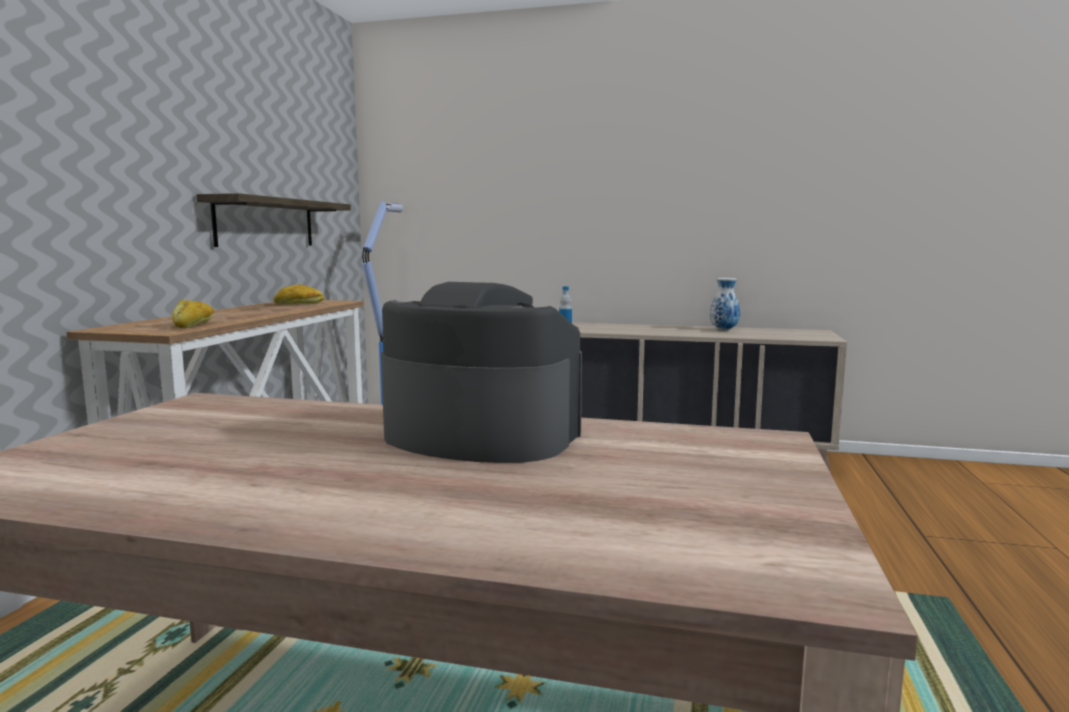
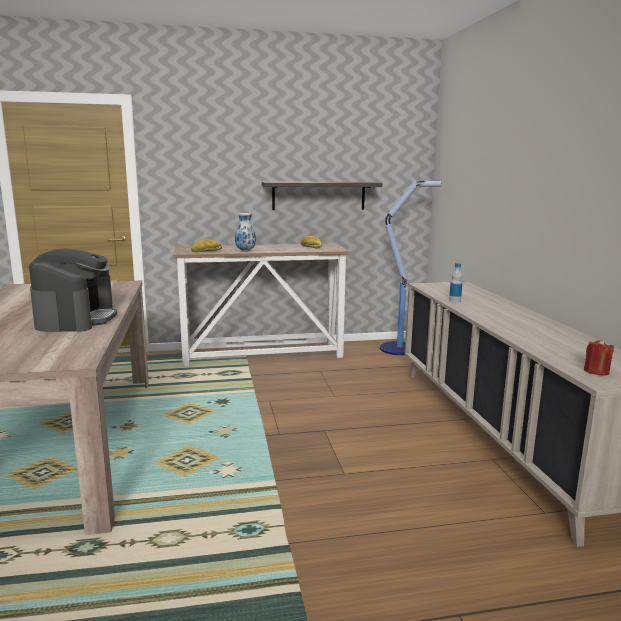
camera: 65 degrees right, 5 degrees up
(724, 330) = (569, 340): vase -> vase (246, 251)
(804, 336) = (596, 371): none -> red candle

